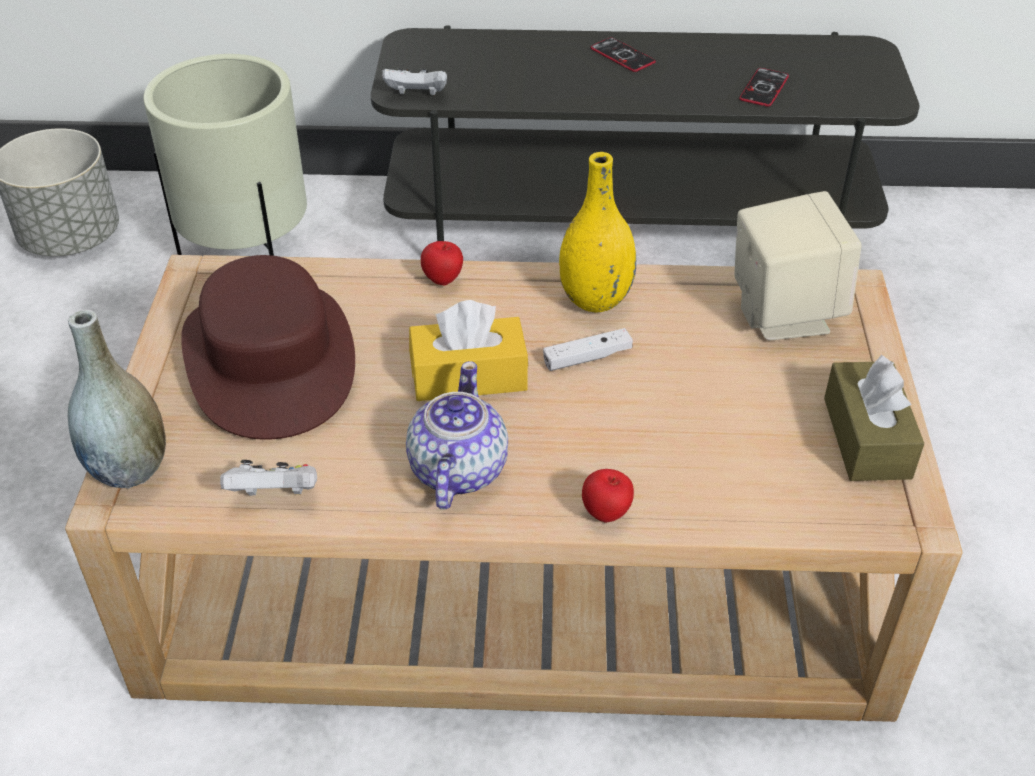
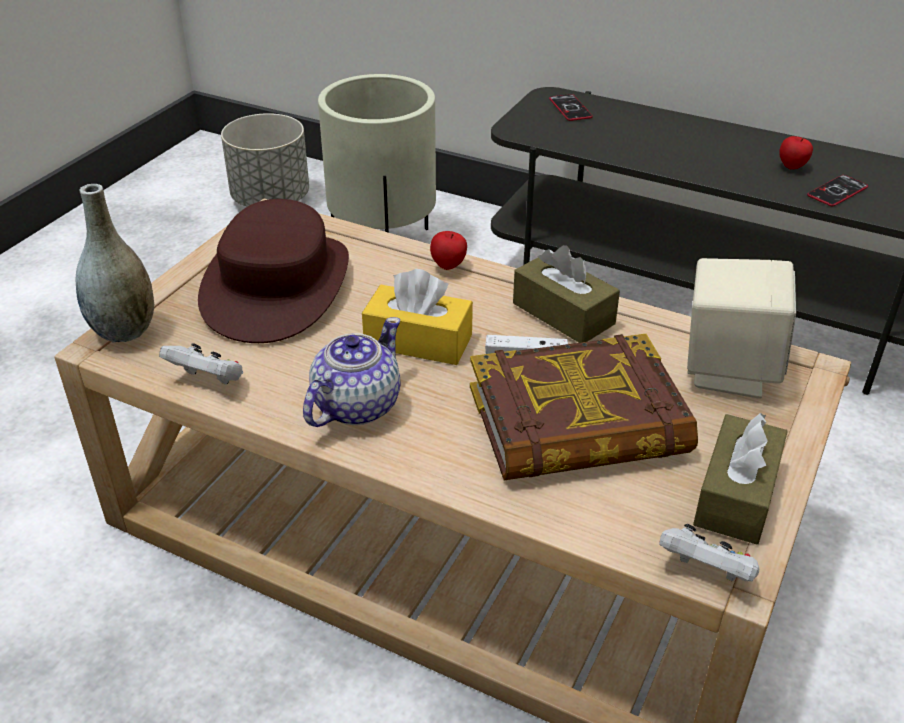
camera: 25 degrees right, 5 degrees down
(417, 95) = (527, 134): white game controller -> white game controller (706, 572)
(595, 300) = (563, 314): yellow vase -> brown tissue box
(607, 514) = (452, 478): apple -> apple (792, 167)
(622, 56) = (722, 141): phone -> phone (570, 108)
(685, 413) = (578, 422): none -> book

